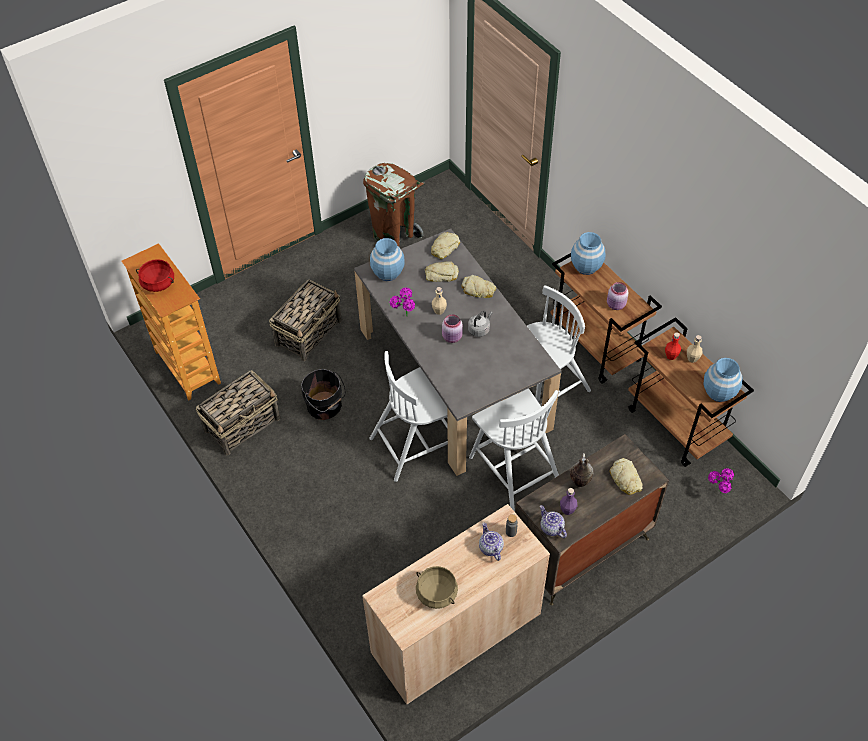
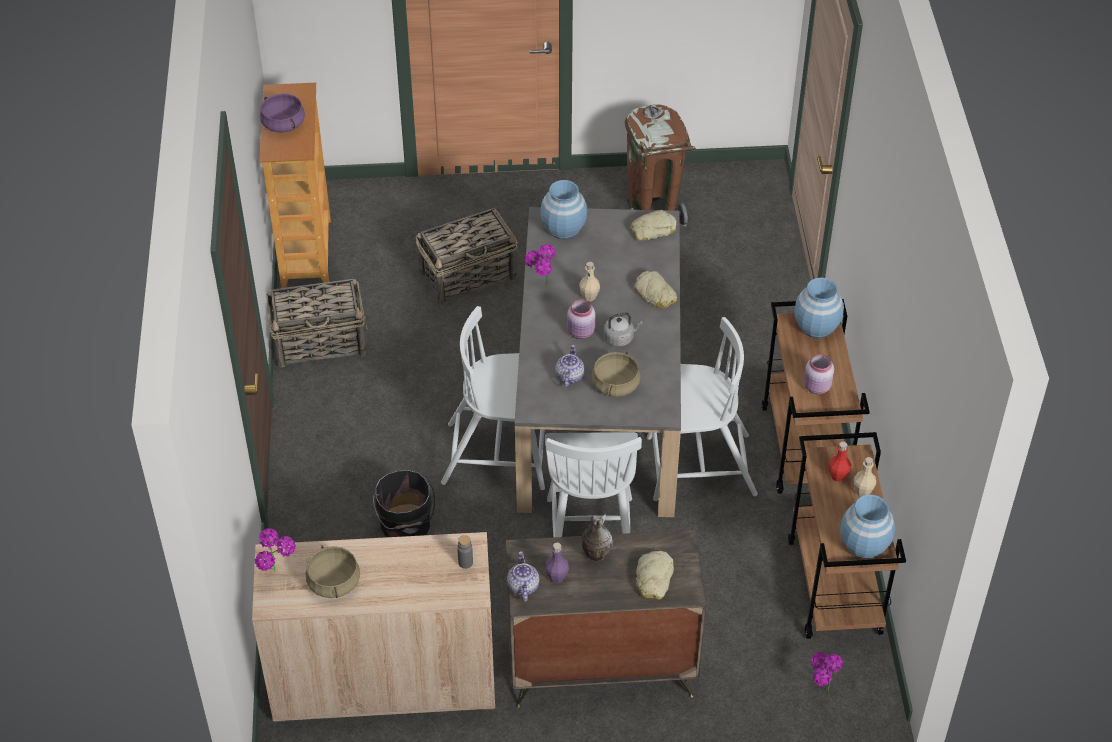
camera: 30 degrees right, 5 degrees down
(158, 283) = (283, 124): red cooking pot -> purple cooking pot
(325, 406) = (425, 365): black bucket -> black bucket (405, 525)
(396, 609) = (279, 576): none -> potted plant
(441, 274) = (625, 258): bread -> none
(490, 547) = (429, 567): teapot -> teapot (569, 376)
(501, 362) = (616, 385): none -> beige cooking pot

